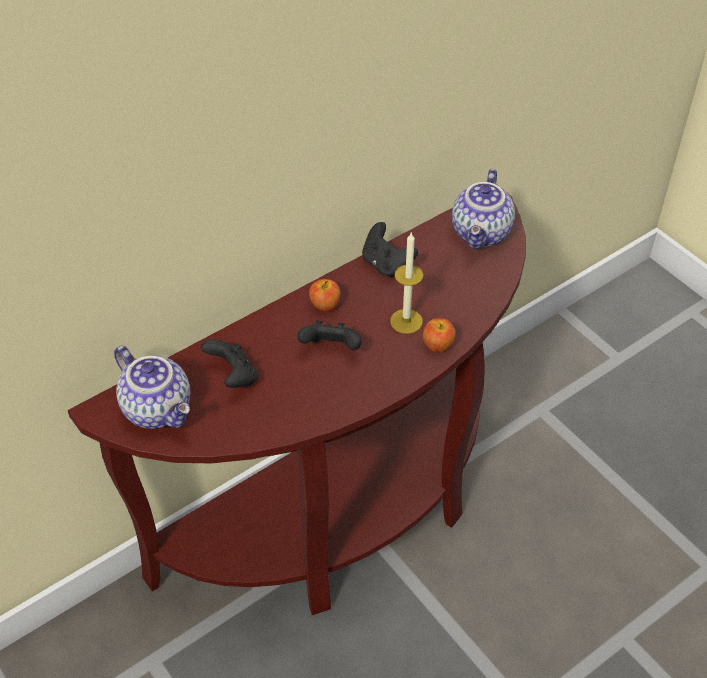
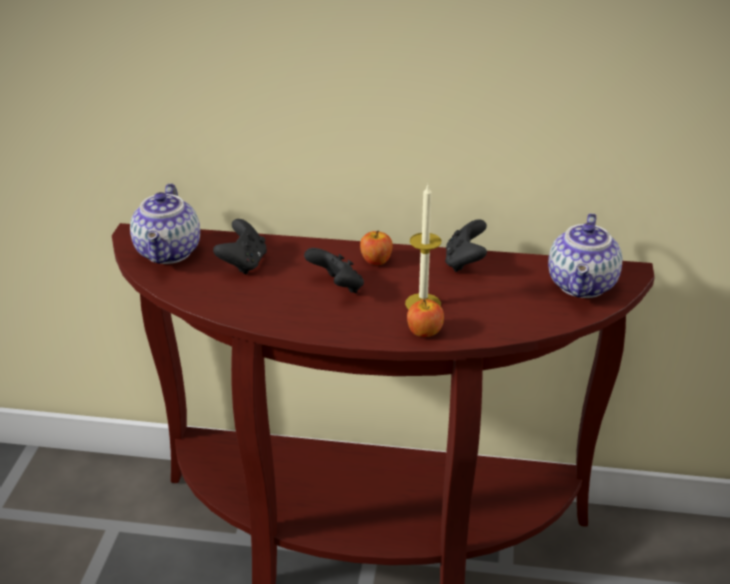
camera: 45 degrees right, 15 degrees down
(482, 233) = (583, 286): teapot -> teapot turned 45 degrees counterclockwise

